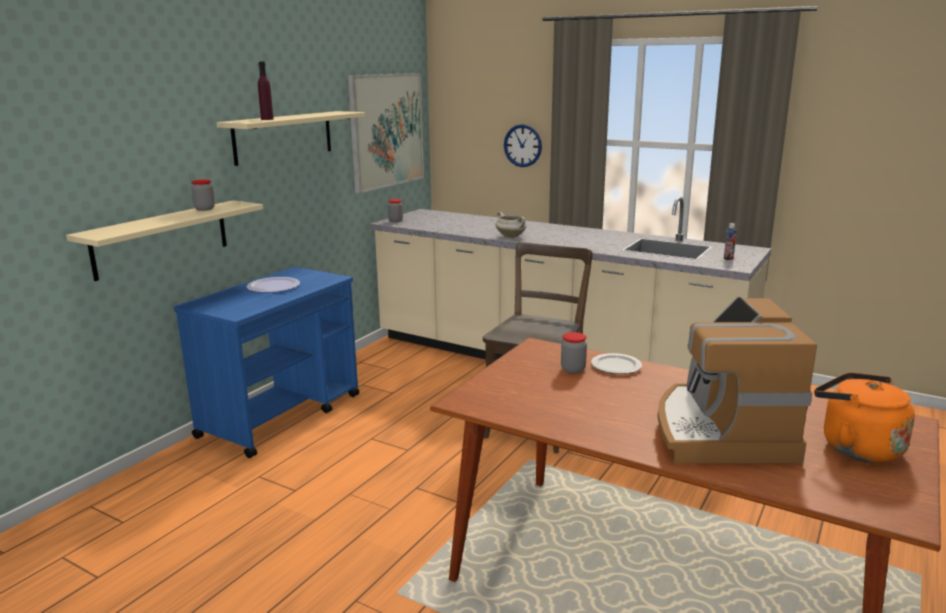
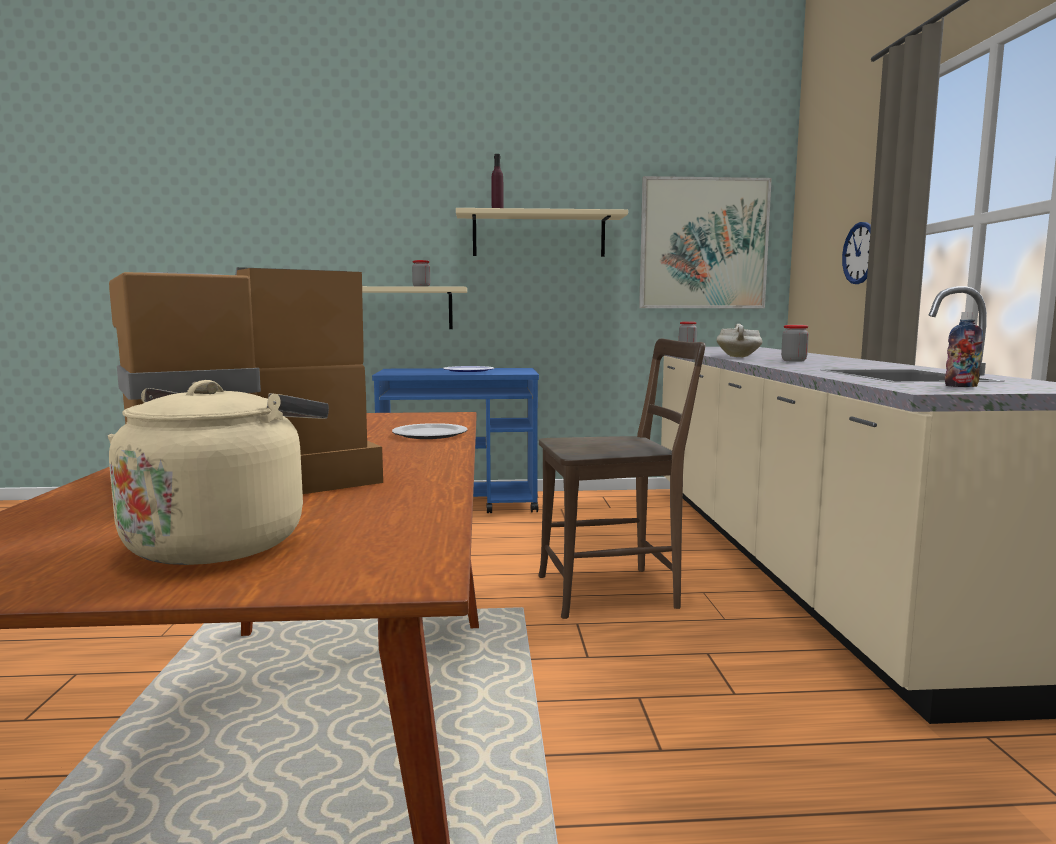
camera: 55 degrees right, 10 degrees down
(573, 369) = (393, 427): jar -> jar (793, 360)
(856, 447) = (223, 541): orange kettle -> beige kettle

